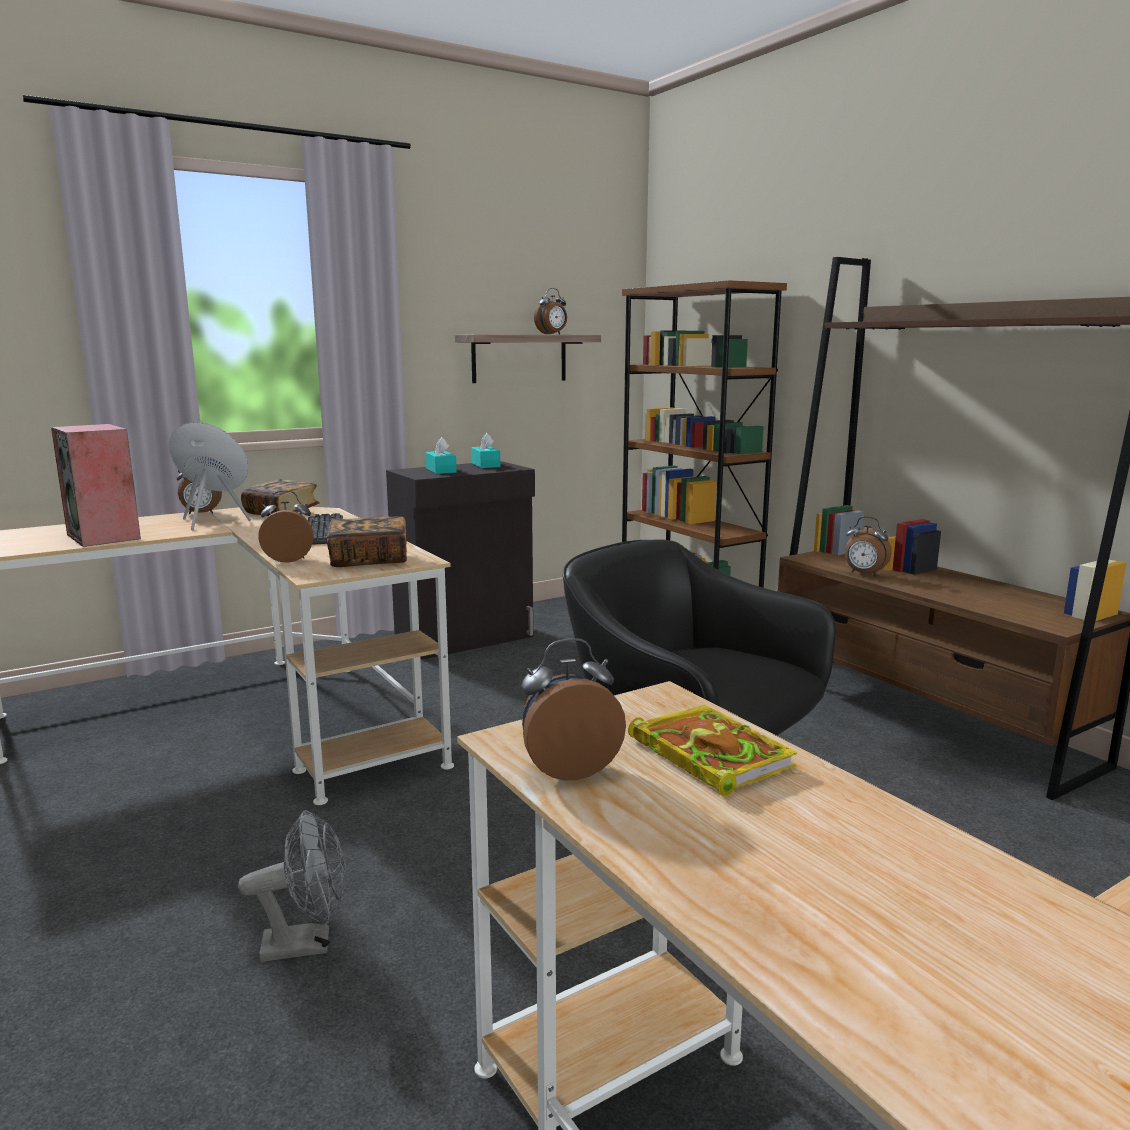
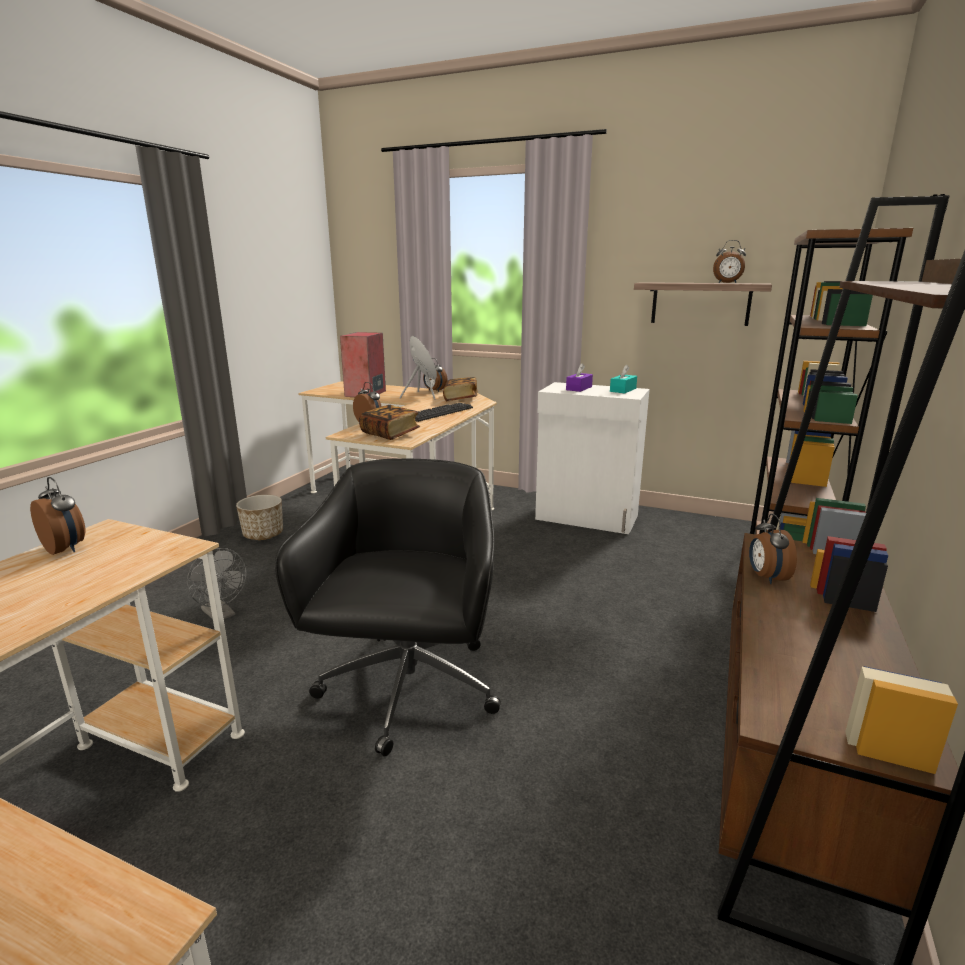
camera: 55 degrees right, 5 degrees up
(75, 845) = (263, 535): none -> planter
(441, 470) = (579, 388): turquoise tissue box -> purple tissue box
(466, 638) = (587, 518): black cabinet -> white cabinet
(706, 754) = (92, 575): book -> none

